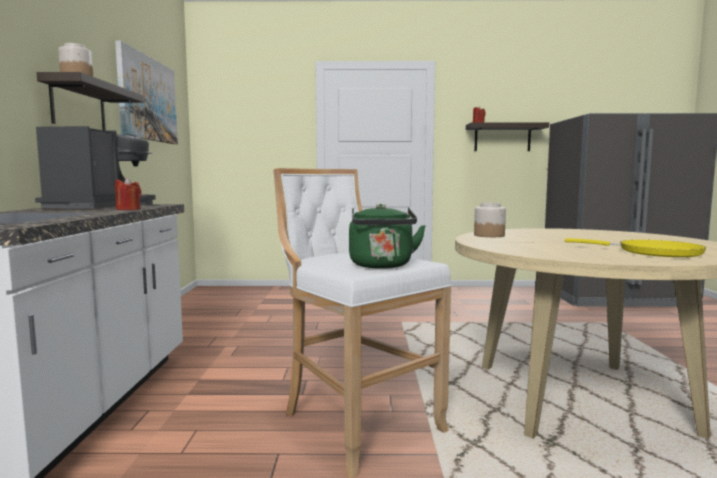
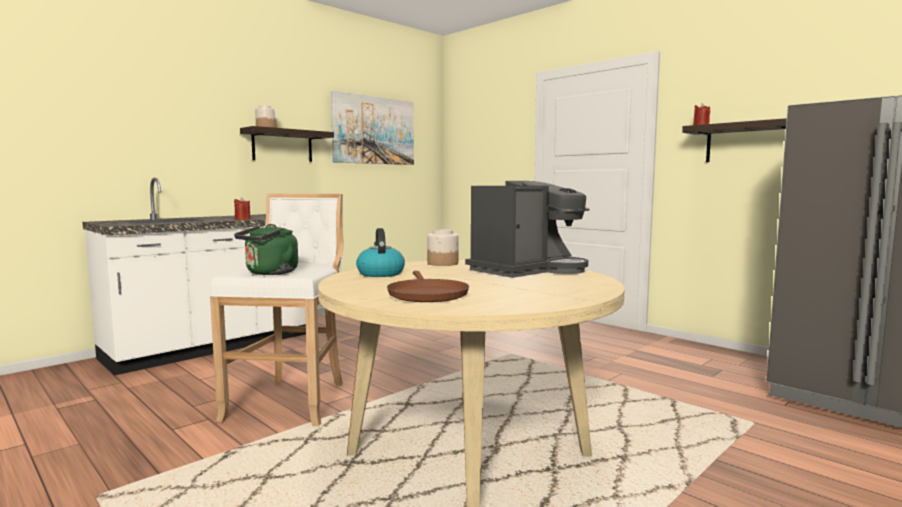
camera: 45 degrees right, 0 degrees up
(100, 206) = (260, 216): coffee machine -> coffee machine (528, 270)
(520, 247) = (380, 273): none -> kettle
(653, 252) = (426, 294): yellow frying pan -> brown frying pan

